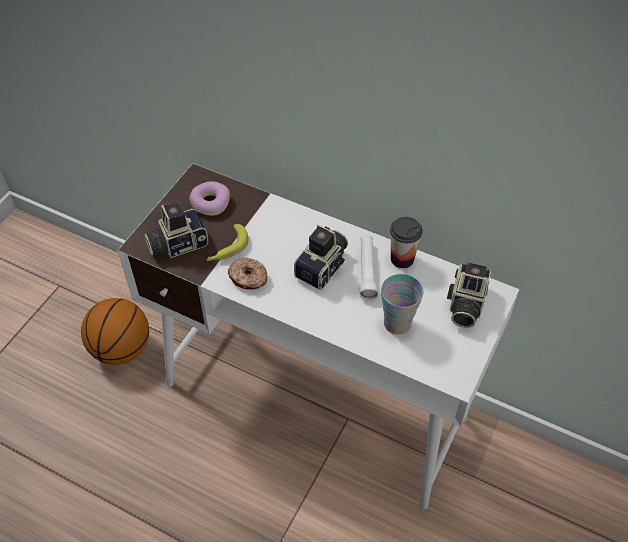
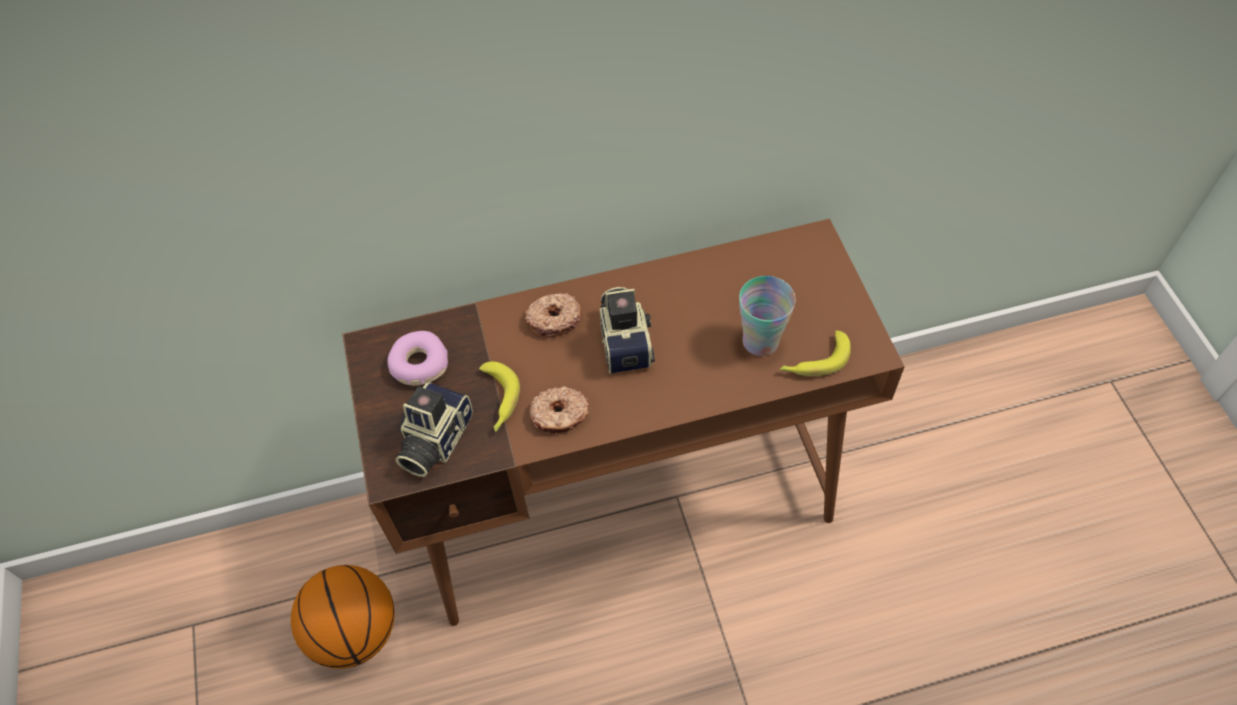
camera: 40 degrees left, 5 degrees up
(299, 229) = (554, 319): none -> donut
(316, 401) = (628, 506): white desk -> brown desk
(367, 271) = (673, 310): white flashlight -> none
(402, 259) = (692, 271): cup -> none
(416, 357) = (814, 361): none -> banana
(464, 304) = (800, 272): camera -> none

